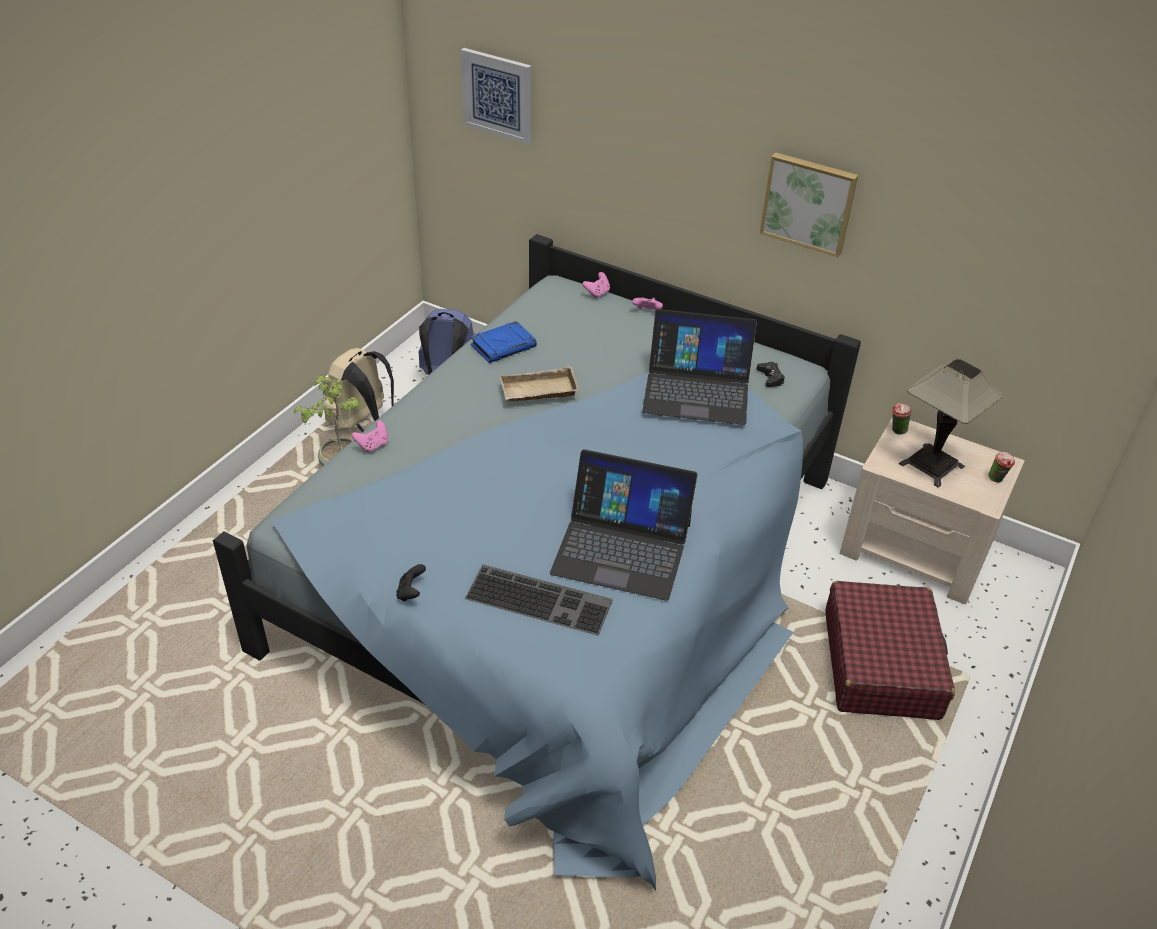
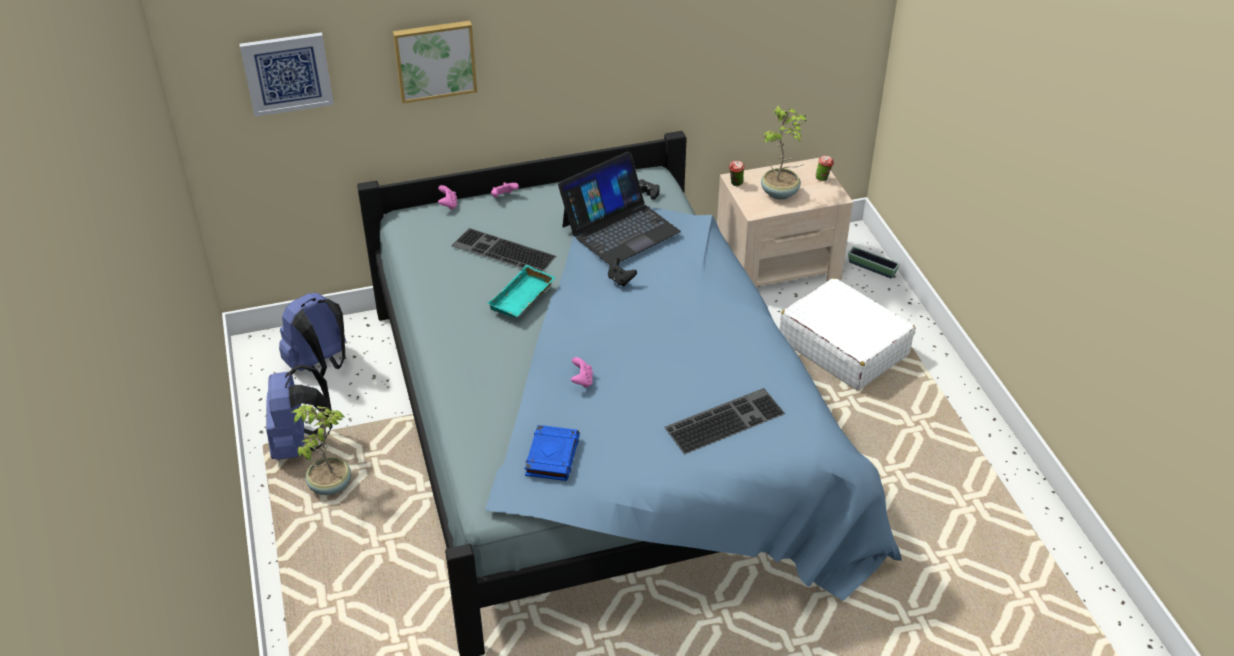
camera: 45 degrees left, 0 degrees up
(363, 423) = (299, 444): beige backpack -> blue backpack
(373, 445) = (465, 413): pink game controller -> pink game controller (582, 381)
(411, 592) = (648, 476): black game controller -> black game controller (620, 280)
(503, 346) = (443, 284): blue book -> blue book (552, 456)
(538, 392) = (523, 298): beige tray -> turquoise tray
(581, 350) = (501, 252): none -> keyboard
(622, 547) = (723, 356): laptop -> none
(809, 203) = (614, 42): picture -> picture (435, 60)
(881, 663) = (843, 346): red suitcase -> white suitcase
(931, 465) = (780, 193): table lamp -> potted plant
(1013, 616) = (872, 268): none -> planter

